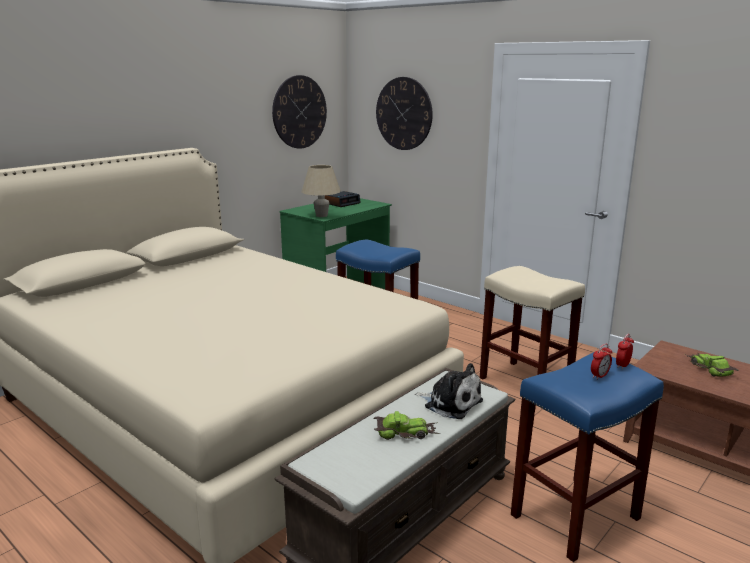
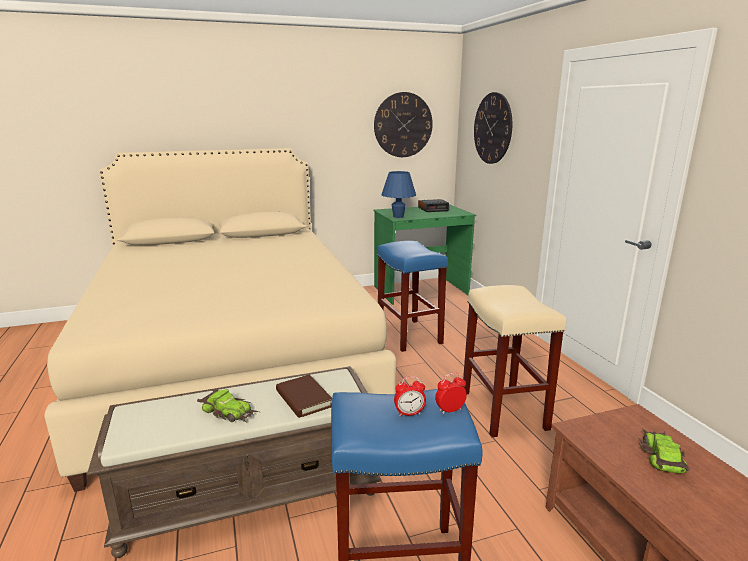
camera: 30 degrees right, 0 degrees up
(321, 215) = (398, 216): beige table lamp -> blue table lamp
(450, 403) = (303, 399): plush toy -> brown book

